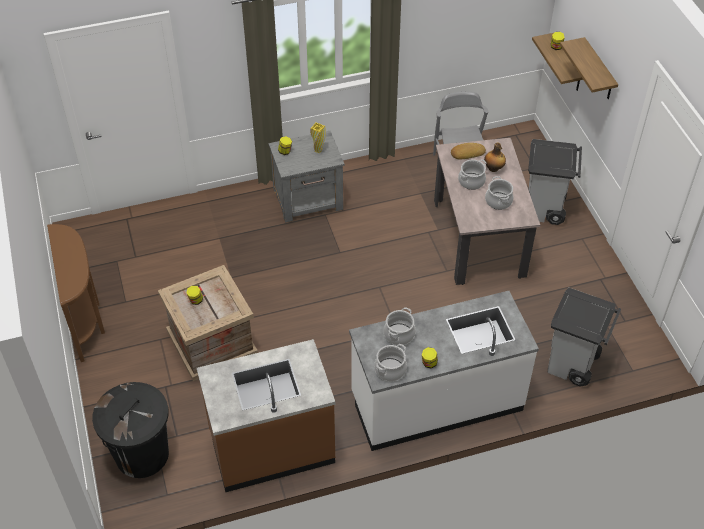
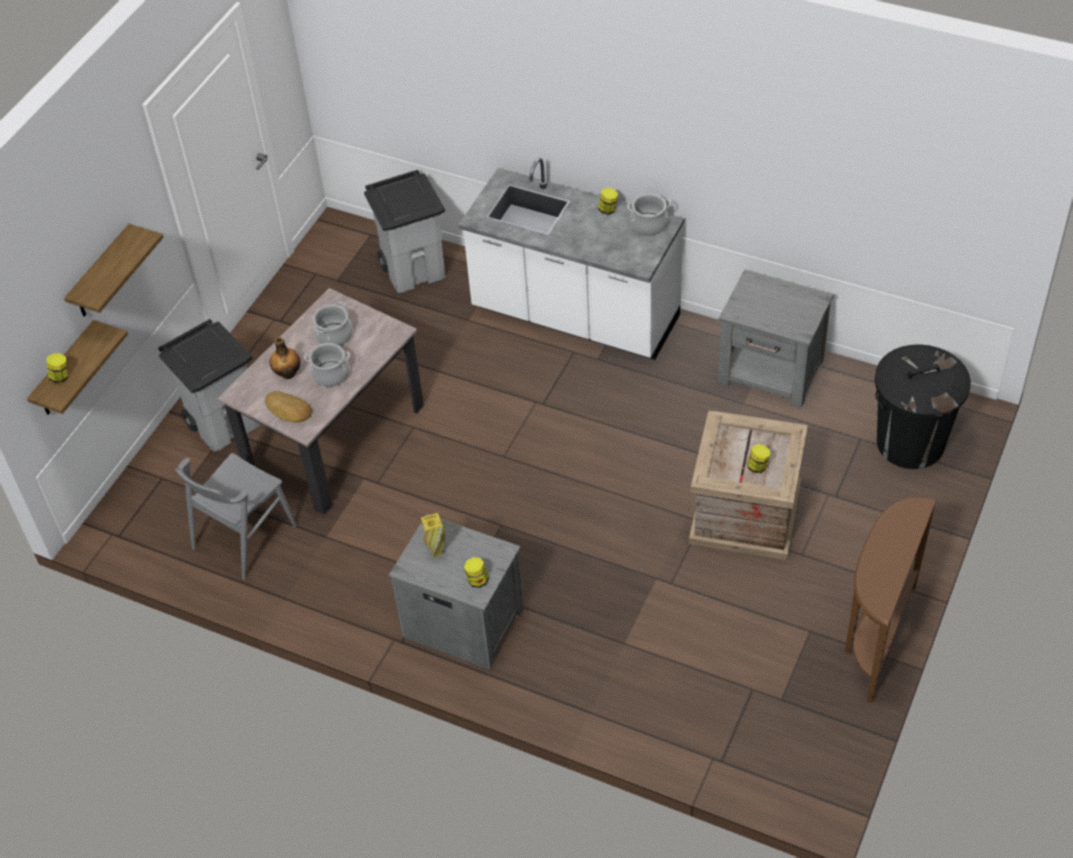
camera: 135 degrees left, 0 degrees up
(272, 447) = (772, 372): brown counter -> grey nightstand
(399, 334) = (606, 247): cooking pot -> none

